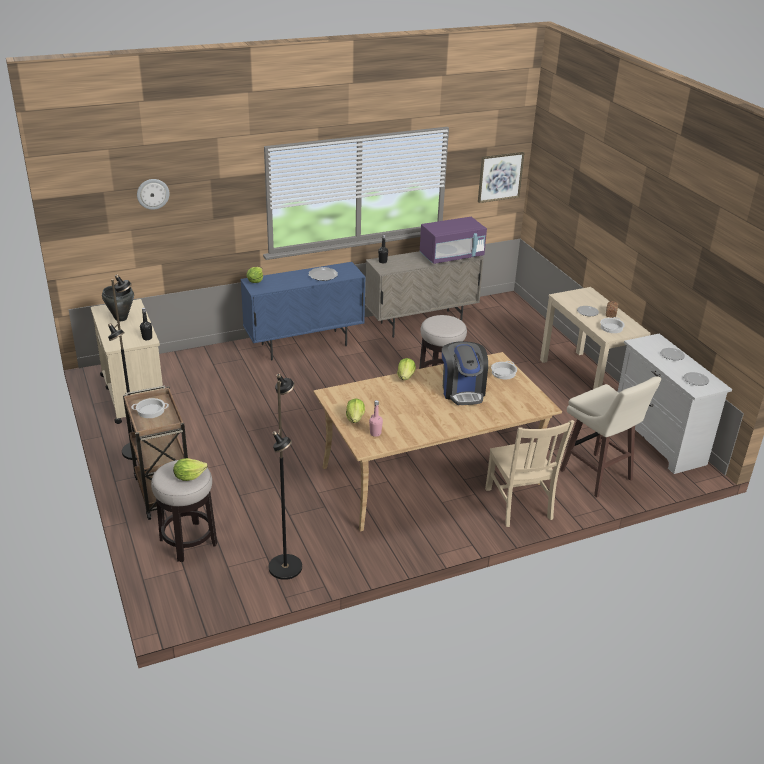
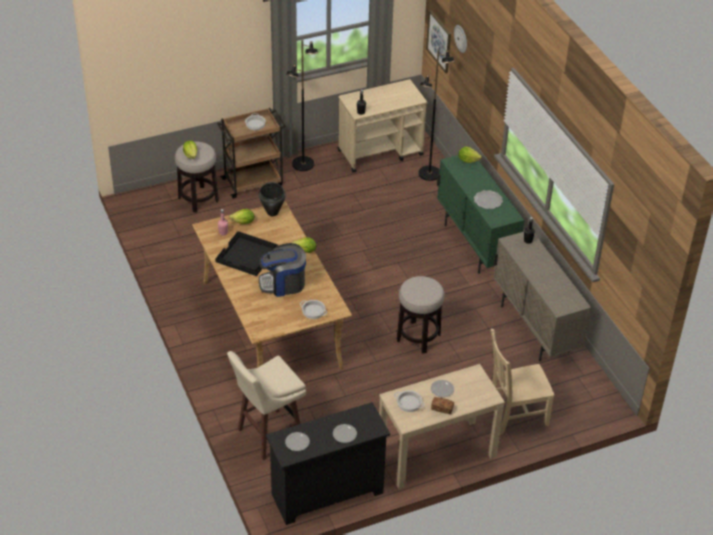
camera: 90 degrees right, 10 degrees up
(120, 318) = (391, 96): black cooking pot -> black cooking pot (272, 212)
(286, 567) = (168, 246): black floor lamp -> black floor lamp (429, 174)
(304, 345) = (475, 245): blue cabinet -> green cabinet
(416, 415) = (247, 255): none -> black tray
(451, 256) = (553, 292): purple microwave -> none
(500, 177) = (640, 281): picture -> picture (439, 41)
(519, 505) = (229, 376): beige chair -> beige chair (514, 414)
(658, 440) = (326, 493): white dresser -> black dresser

